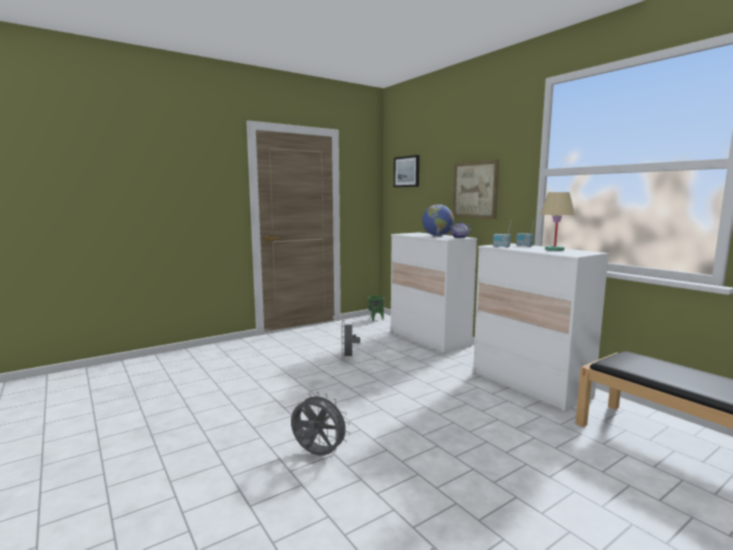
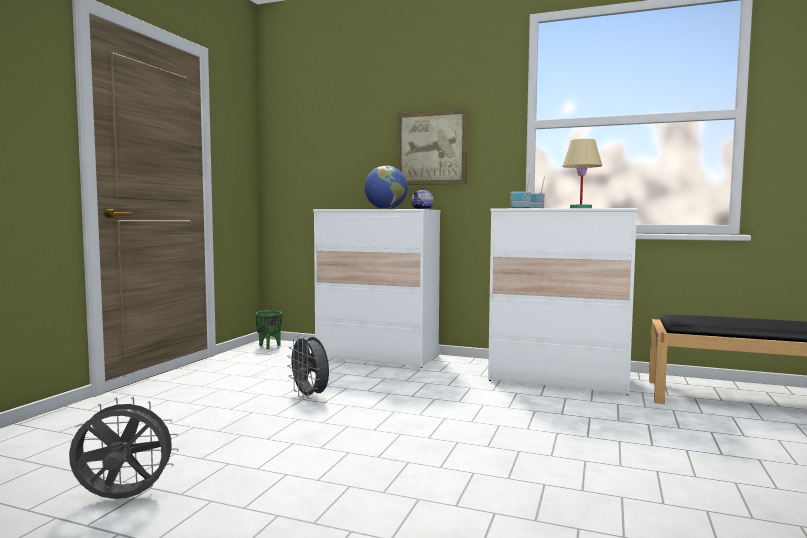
camera: 35 degrees left, 5 degrees down
(318, 454) = (476, 522): grey fan -> grey fan (123, 499)
(407, 171) = (309, 125): picture -> none

